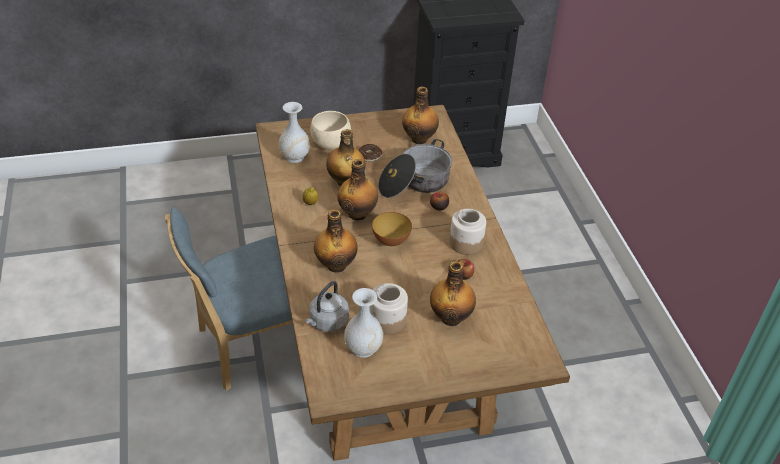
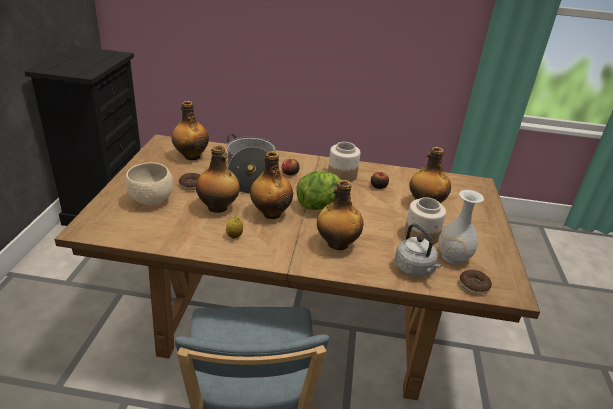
camera: 70 degrees left, 10 degrees down
(295, 157) = (149, 227): white vase -> none
(325, 366) = (473, 286): none -> donut
(391, 241) = (320, 206): bowl -> lettuce

